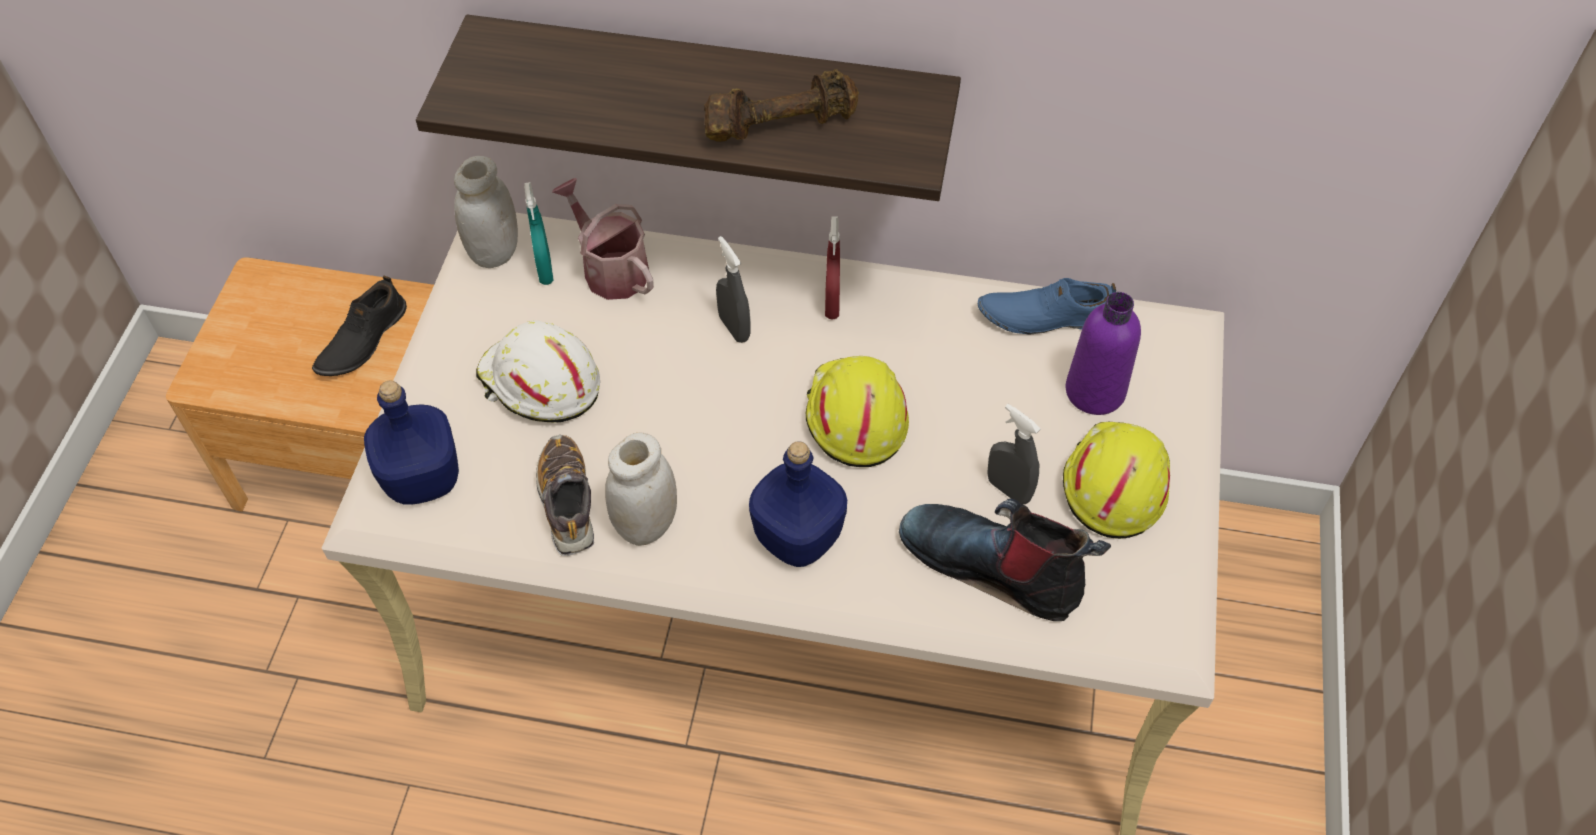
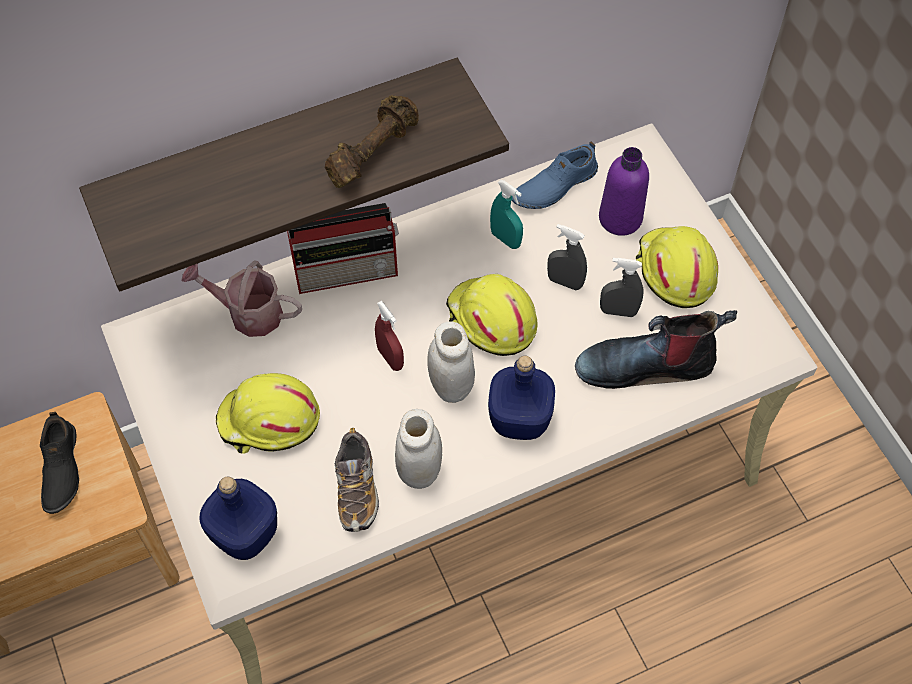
camera: 35 degrees left, 5 degrees up
(494, 252) = (155, 348): white jar -> white jar (451, 386)
(539, 384) = (269, 421): white hard hat -> yellow hard hat
(545, 270) = (203, 340): turquoise spray bottle -> turquoise spray bottle (505, 239)
(568, 503) = (357, 489): shoe -> shoe turned 135 degrees counterclockwise
(734, 328) = (367, 306): grey spray bottle -> grey spray bottle (564, 282)
(745, 283) = (348, 271): none -> radio
(832, 304) = (417, 253): red spray bottle -> red spray bottle (390, 358)

